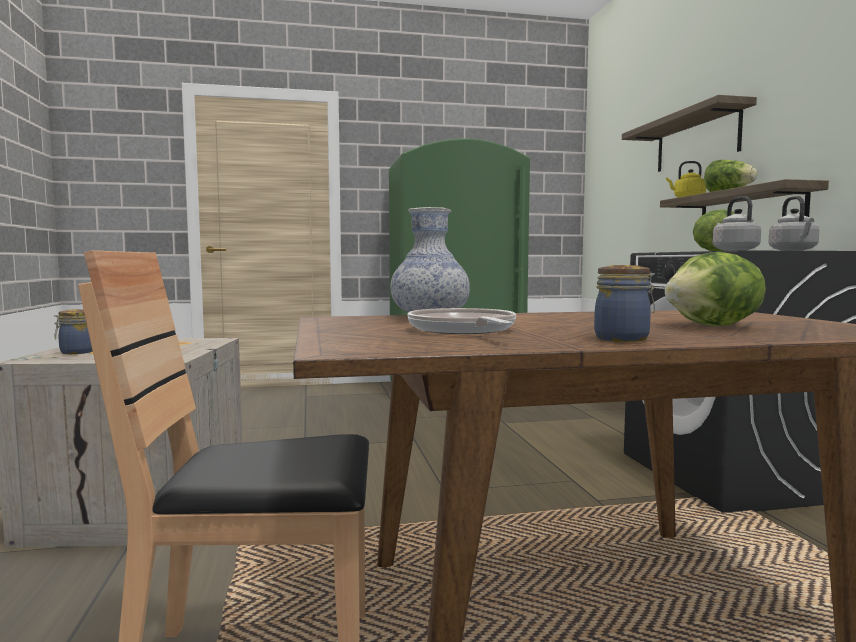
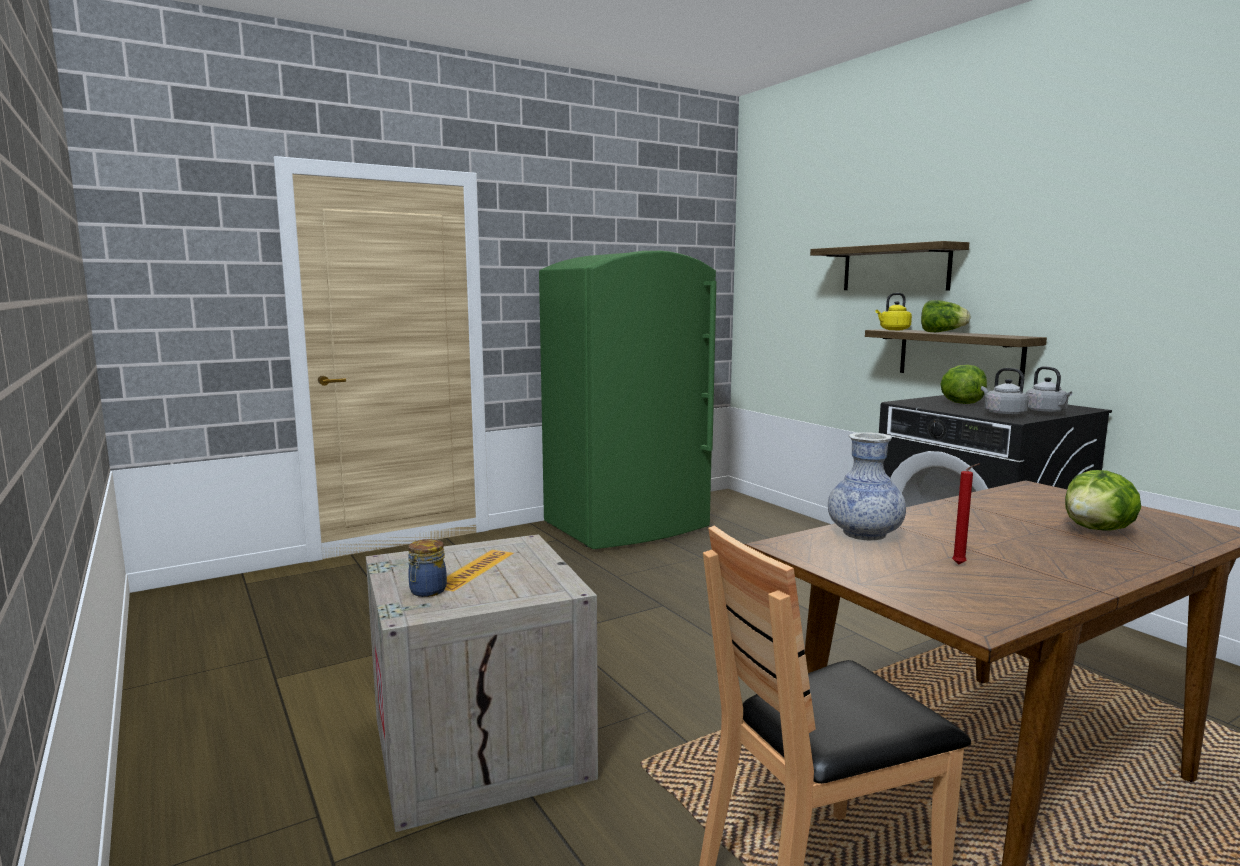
camera: 20 degrees left, 5 degrees up
(463, 330) = (960, 565): frying pan -> red candle
(624, 338) = (1098, 568): jar -> none

